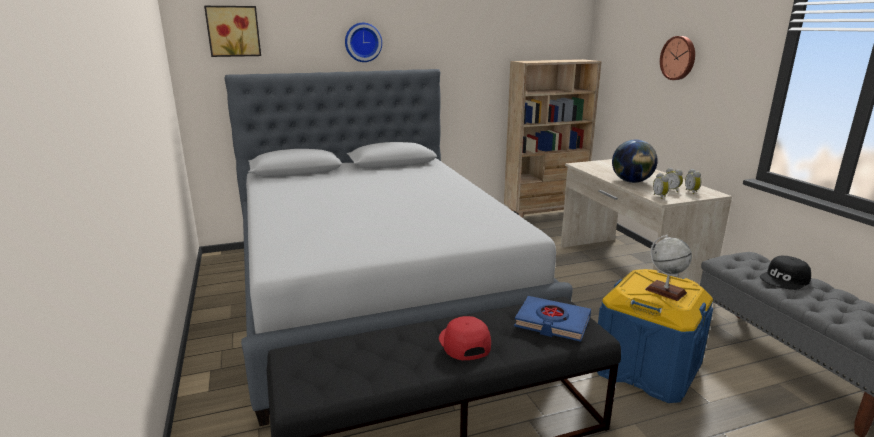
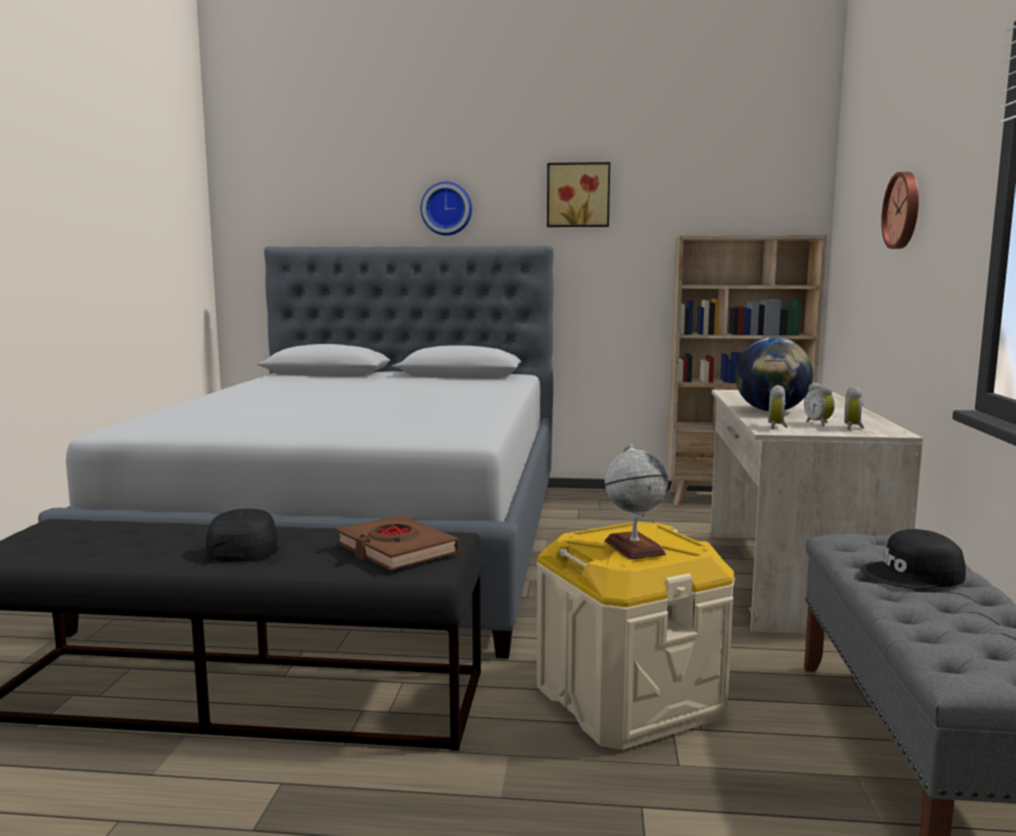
camera: 25 degrees right, 10 degrees down
(233, 31) = (284, 194): picture -> picture (578, 195)
(463, 343) = (246, 547): red cap -> black cap
(552, 323) = (396, 550): blue book -> brown book
(646, 369) = (630, 700): blue storage box -> beige storage box

